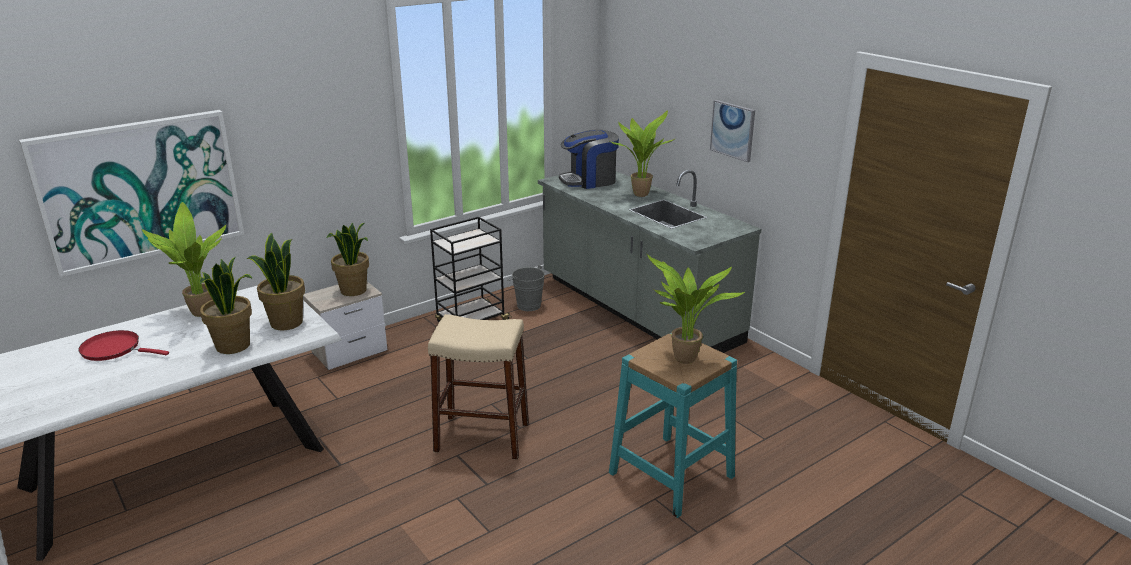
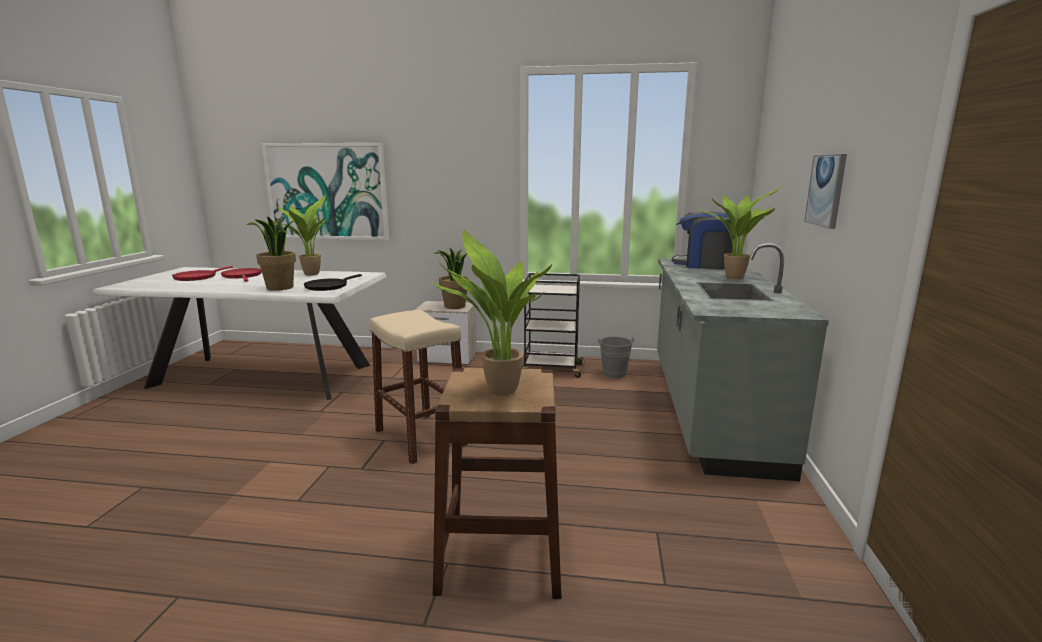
camera: 45 degrees right, 10 degrees down
(51, 376) = (197, 277): none -> red frying pan
(286, 323) = (328, 286): potted plant -> black frying pan
(671, 474) = (501, 552): turquoise stool -> brown stool

